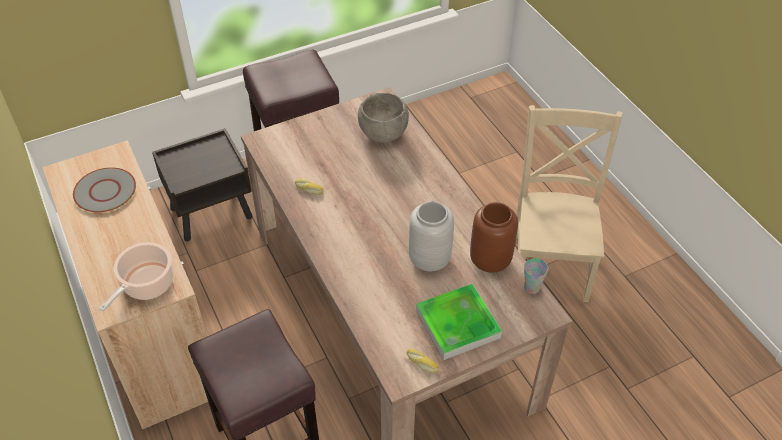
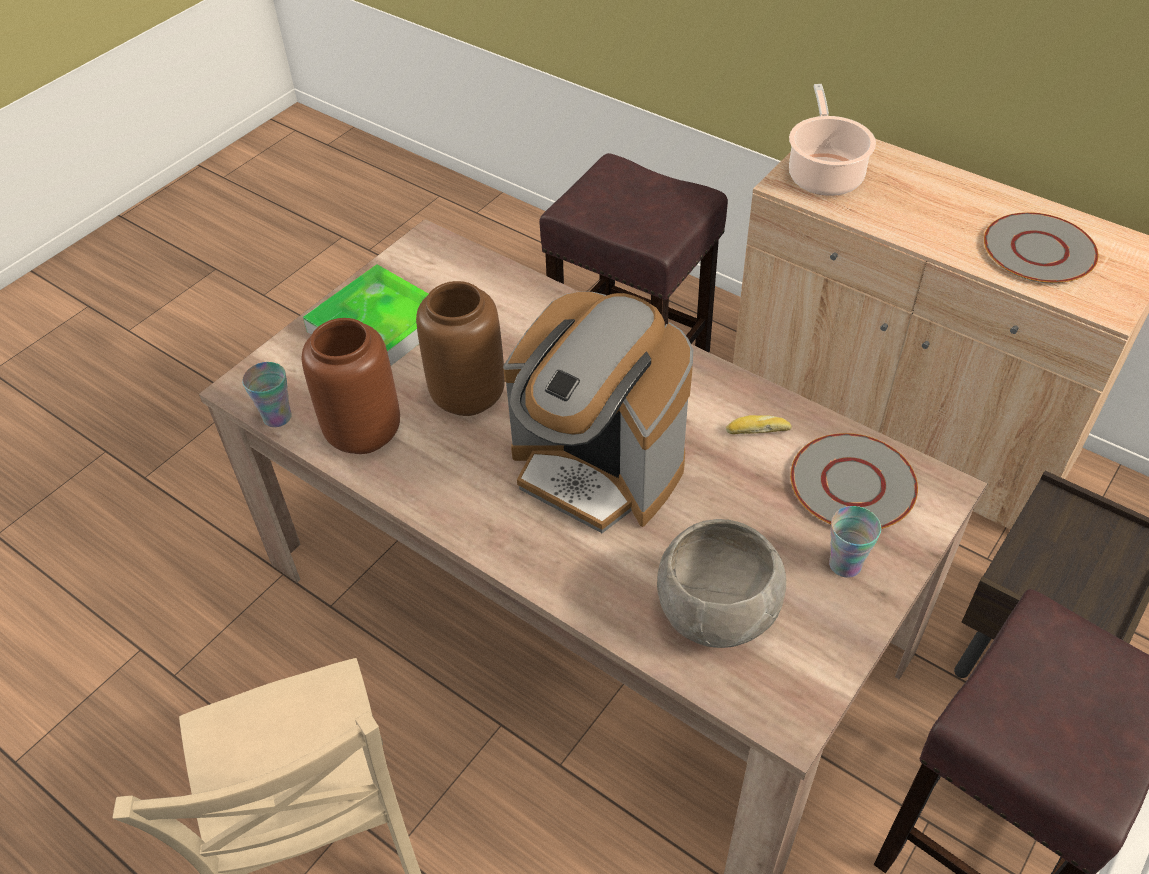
camera: 155 degrees right, 0 degrees up
(291, 154) = (852, 483): none -> grey plate
(322, 130) = (845, 564): none -> cup
(390, 200) = (597, 469): none -> coffee machine
(421, 363) = (408, 266): bread -> none
(428, 259) = (470, 396): grey vase -> brown vase

